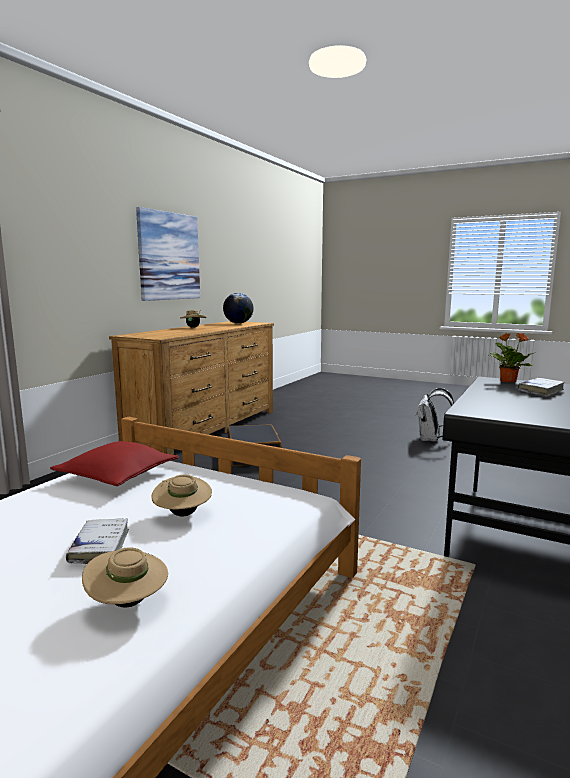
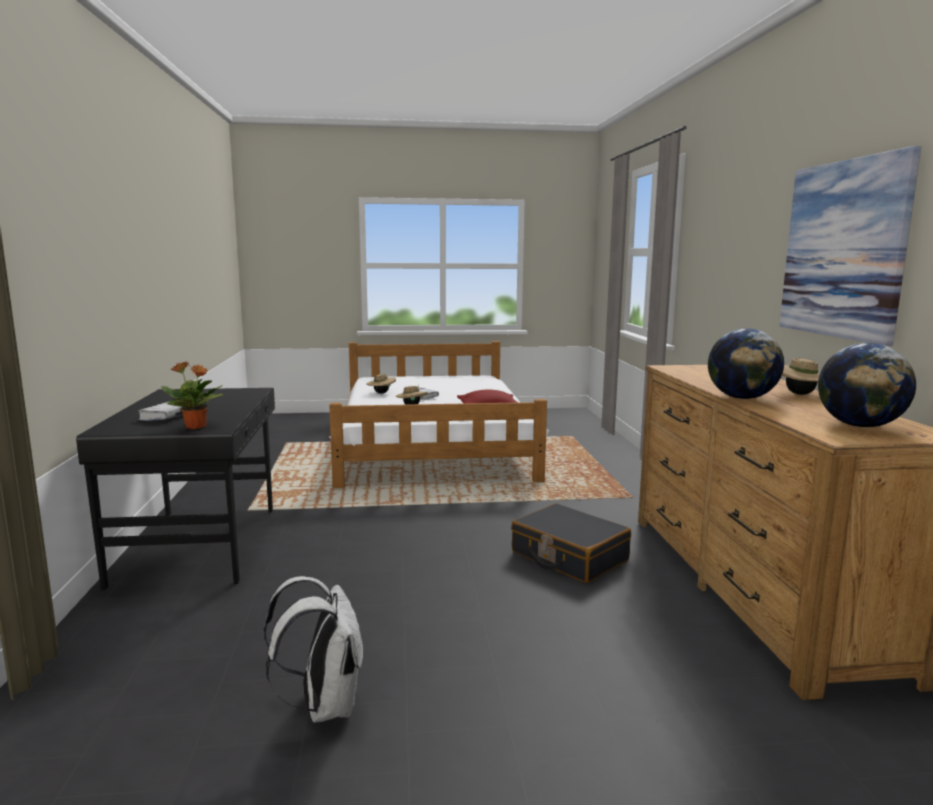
camera: 145 degrees right, 0 degrees up
(224, 328) = (742, 398): none -> globe

